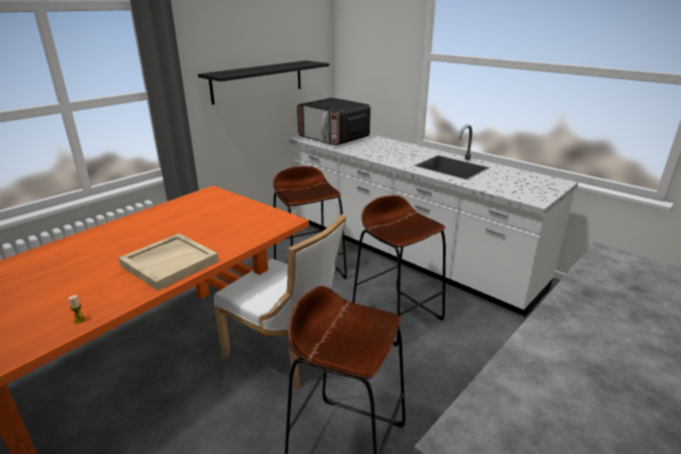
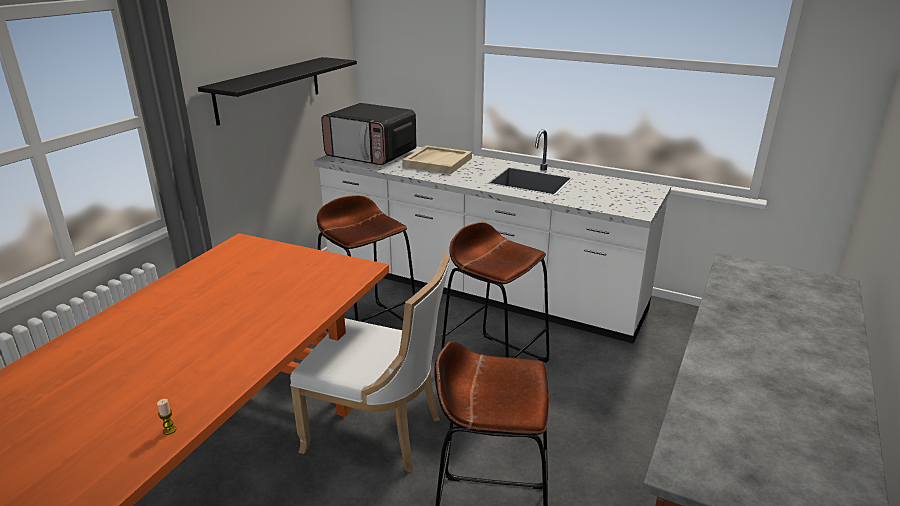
camera: 15 degrees left, 0 degrees up
(170, 263) = (244, 341): beige tray -> beige tray (437, 162)

